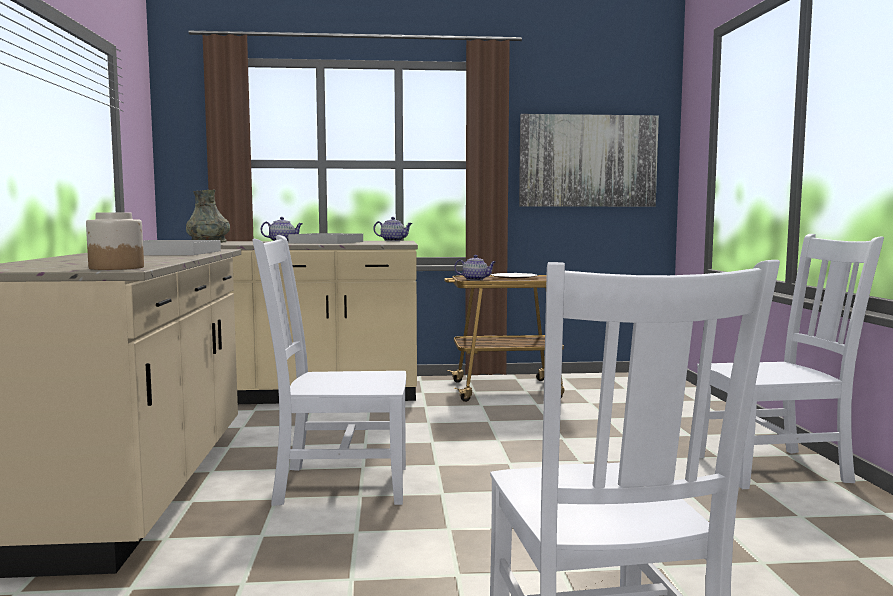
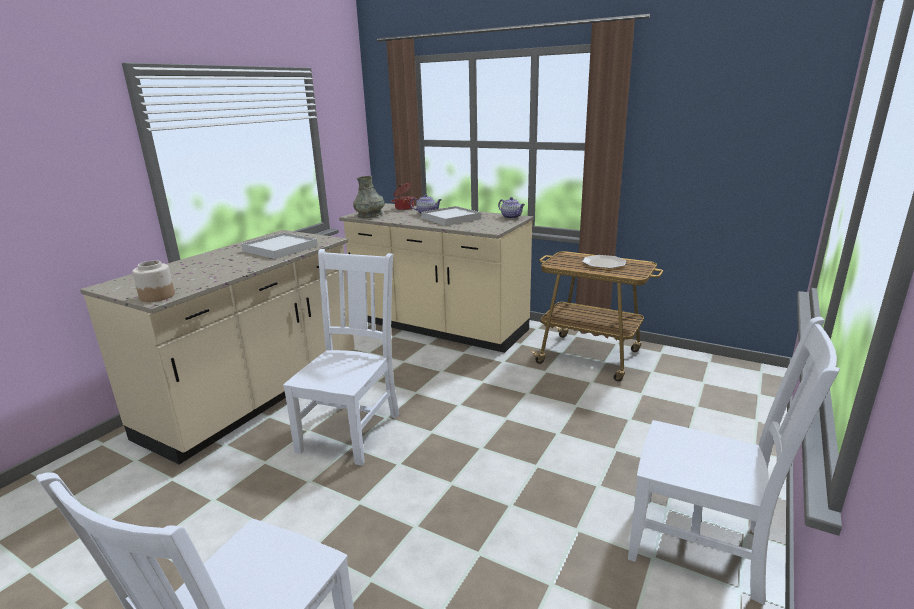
camera: 35 degrees right, 15 degrees up
(238, 241) = (404, 208): none -> cooking pot
(337, 484) = (351, 430): white chair -> white chair turned 75 degrees clockwise
(475, 279) = (563, 263): teapot -> none
(587, 161) = (718, 145): picture -> none

